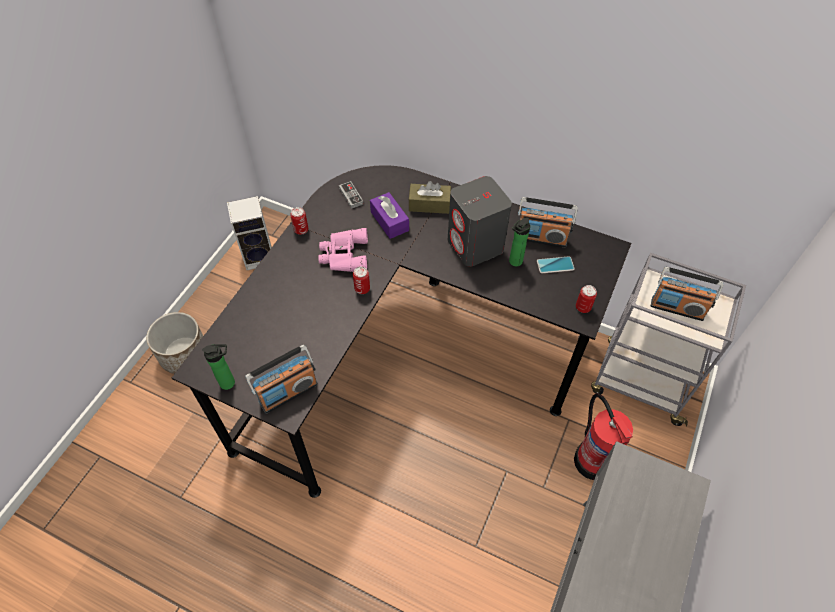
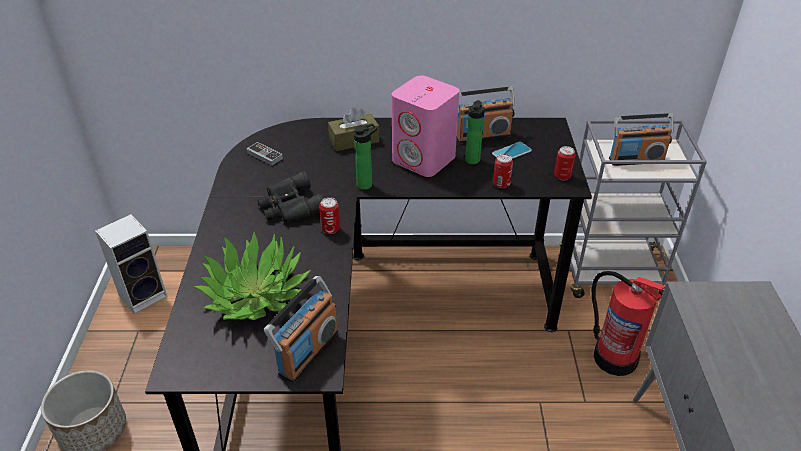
camera: 25 degrees left, 15 degrees down
(230, 383) = (228, 368): bottle -> bottle (366, 184)
(278, 327) = (255, 294): none -> potted plant
(301, 230) = (226, 199): can -> can (501, 184)
(343, 255) = (289, 206): pink binoculars -> black binoculars
(389, 221) = (321, 164): purple tissue box -> none
(475, 246) = (424, 159): grey speaker -> pink speaker

